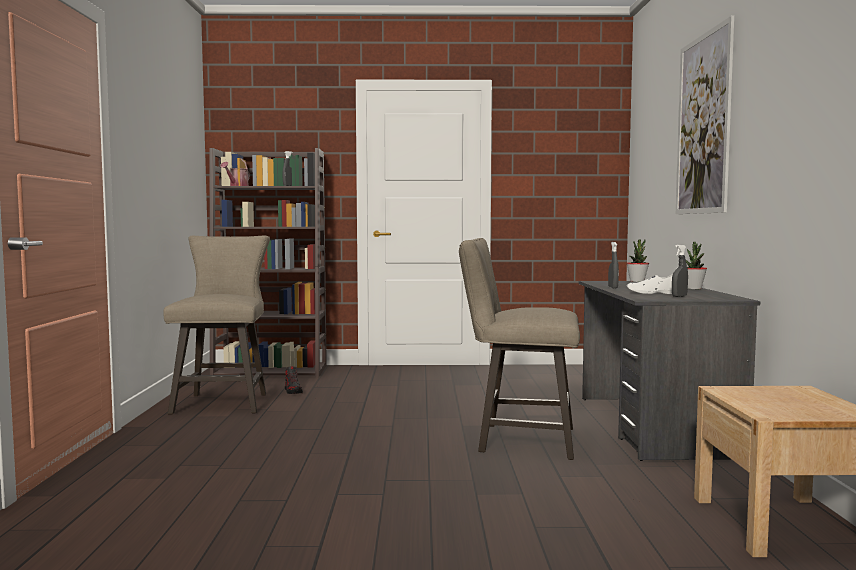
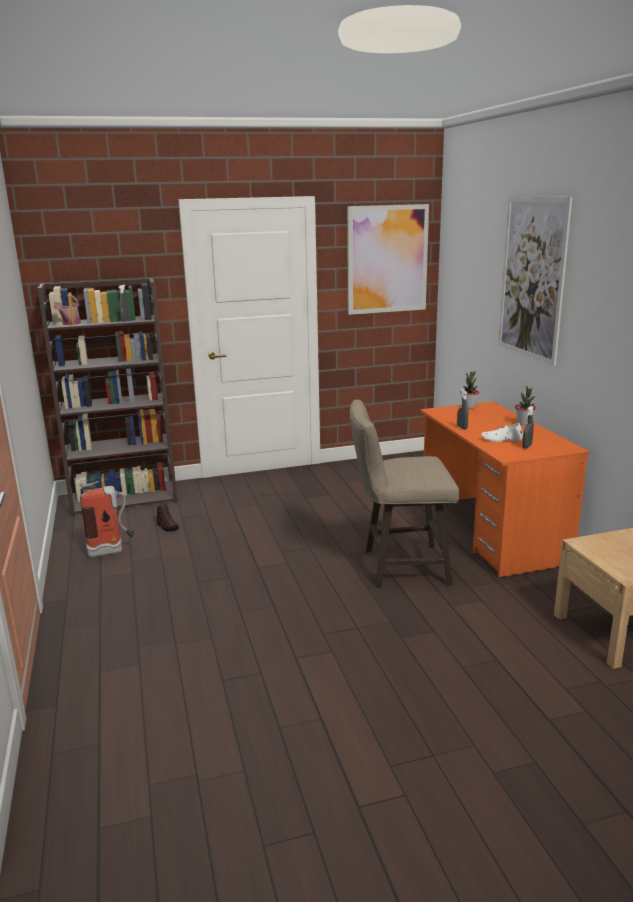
camera: 15 degrees left, 15 degrees up
(223, 402) = (112, 551): beige stool -> fire extinguisher
(569, 146) = (387, 259): none -> picture
(653, 425) = (490, 532): grey desk -> orange desk

